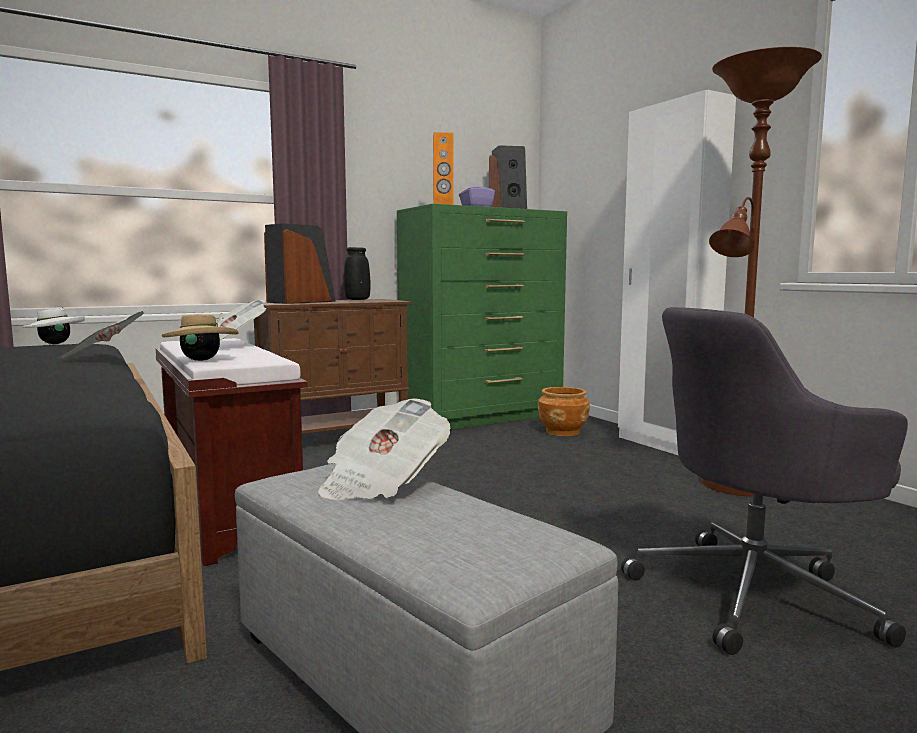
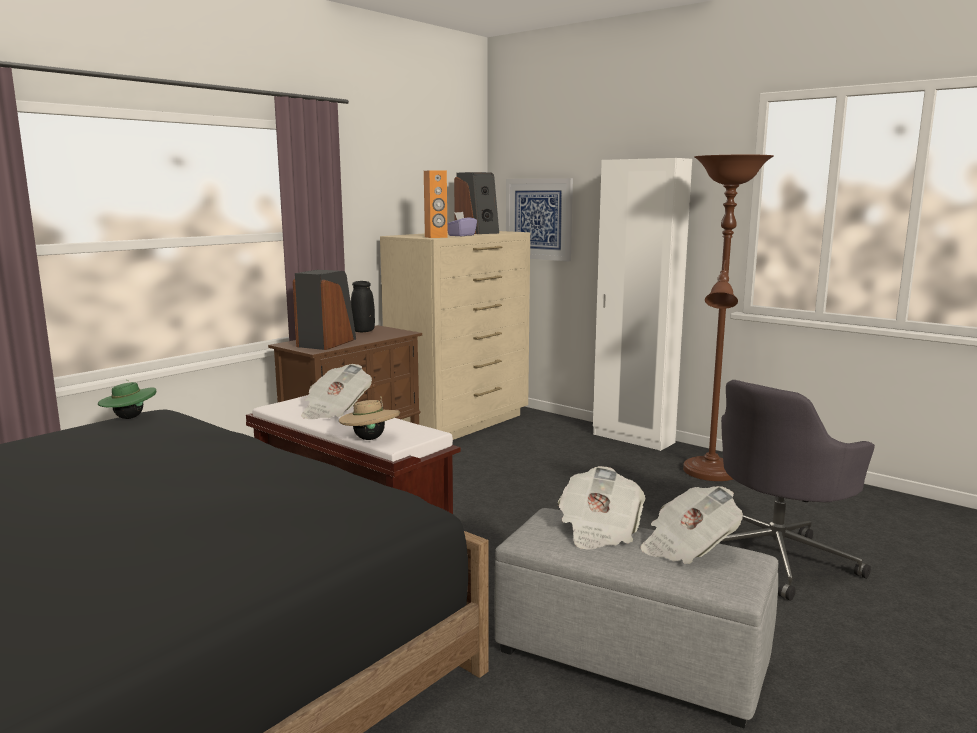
camera: 20 degrees left, 5 degrees up
(56, 343) = (129, 417): white hat -> green hat
(103, 358) = (252, 440): newspaper -> newspaper (687, 547)
(483, 417) = (461, 423): green dresser -> beige dresser
(563, 432) = (544, 433): brown planter -> none
(582, 199) = (539, 219): none -> picture

